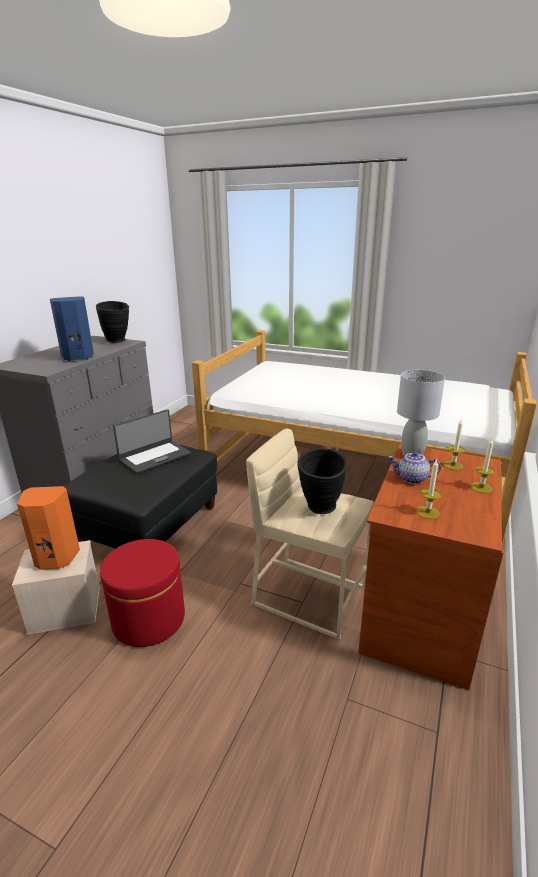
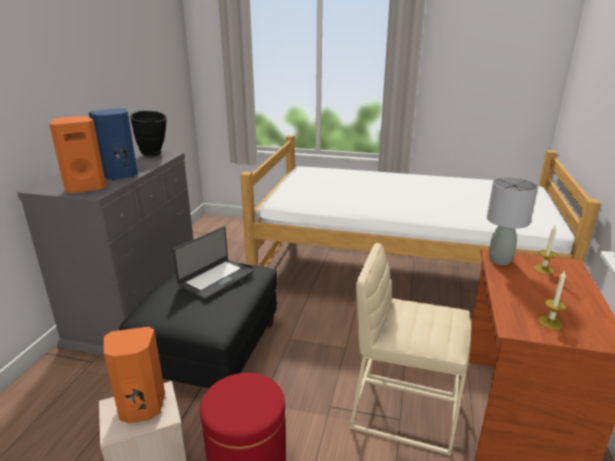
camera: 10 degrees left, 0 degrees up
(42, 366) = (85, 188): none -> orange speaker
(320, 510) = (427, 326): black vase -> none
(412, 479) = (515, 287): teapot -> none
(481, 487) = (582, 291): candle -> none

